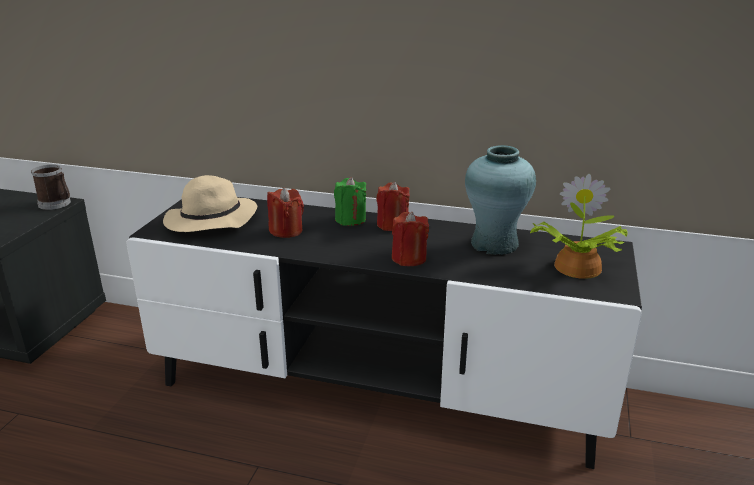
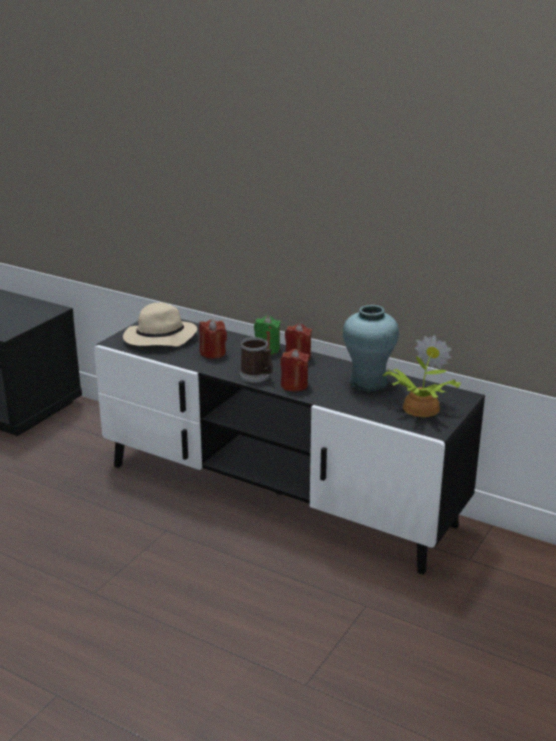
camera: 15 degrees right, 0 degrees up
(57, 204) = (51, 310): mug -> mug (257, 376)

